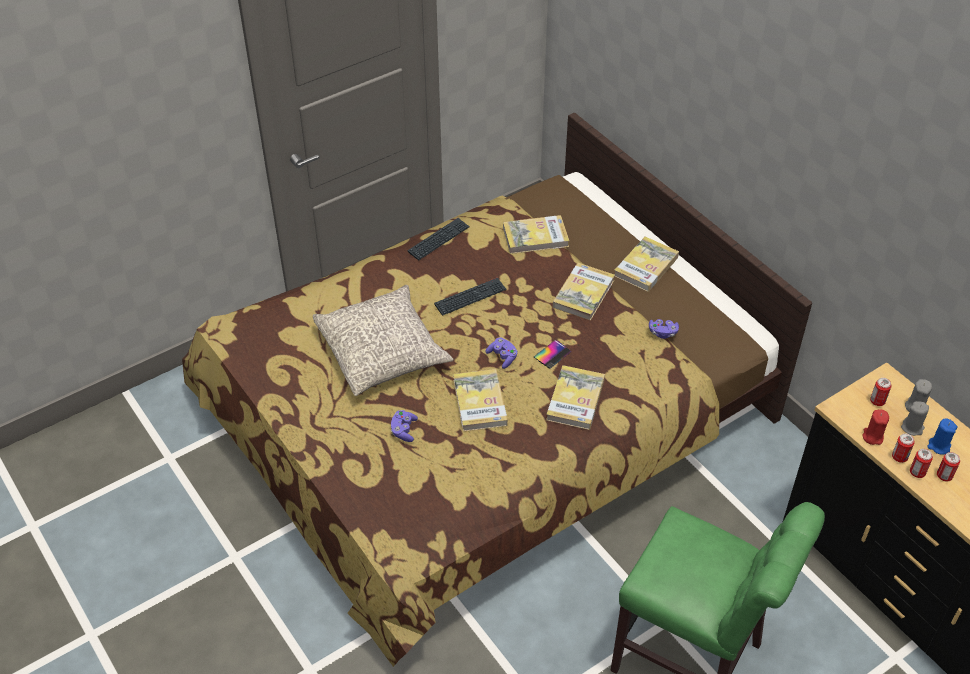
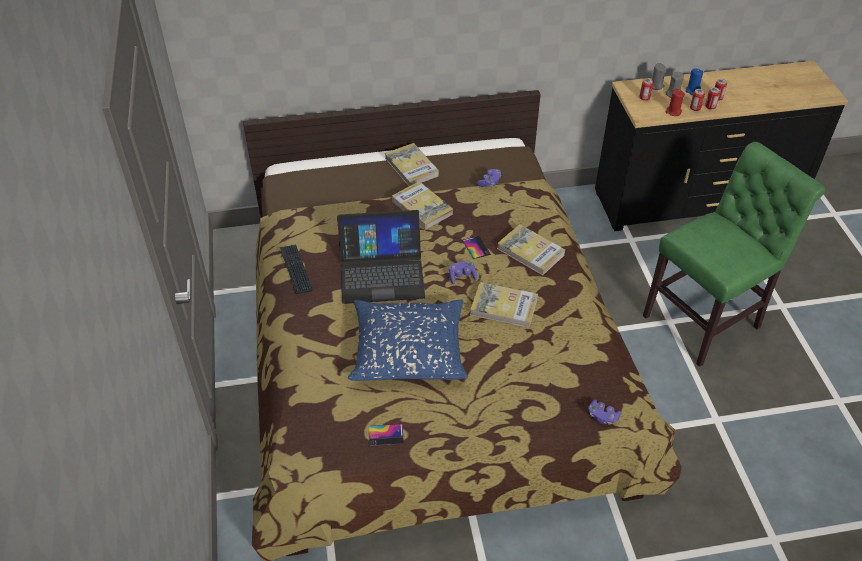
camera: 65 degrees left, 0 degrees up
(277, 371) = (386, 435): none -> phone
(382, 351) = (409, 350): grey pillow -> blue pillow
(404, 430) = (509, 365): purple game controller -> purple game controller (602, 417)
(470, 297) = (381, 273): keyboard -> laptop
(535, 237) = (338, 211): book -> none

